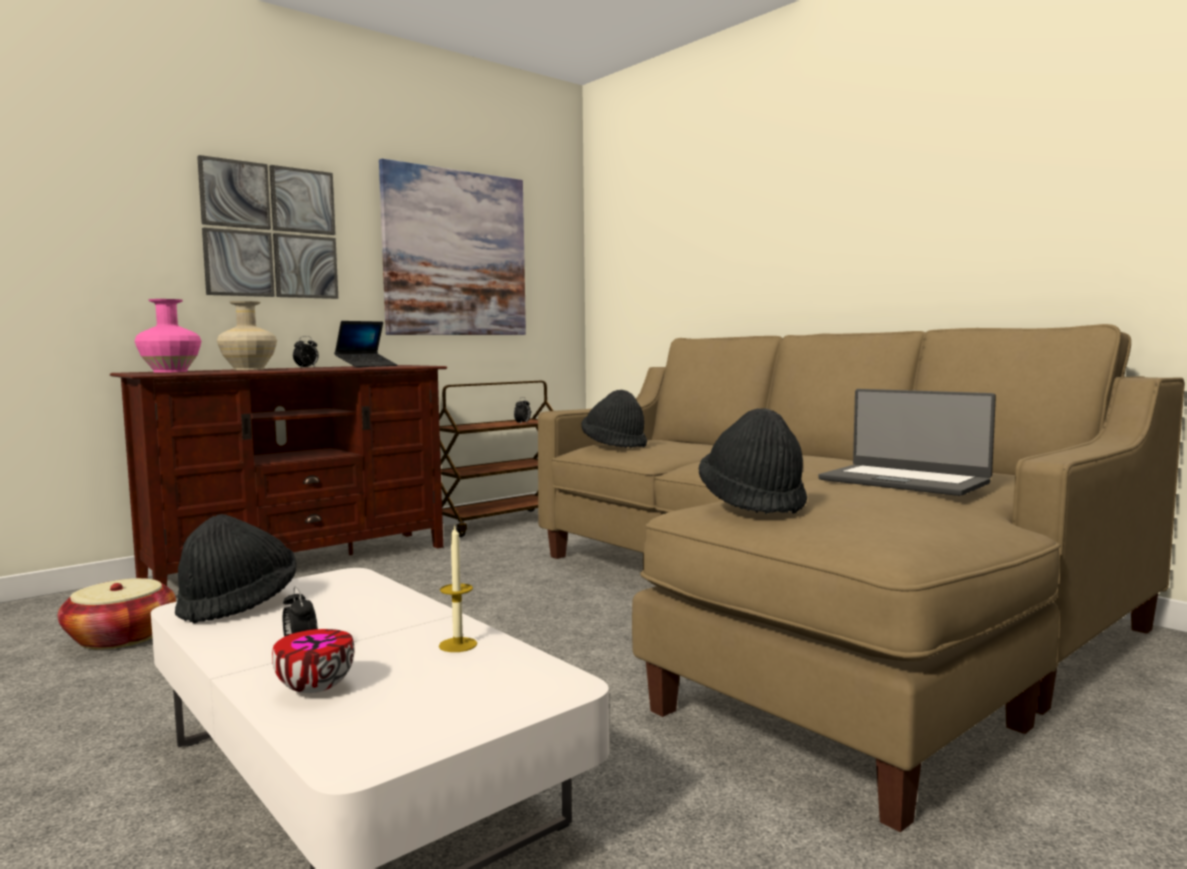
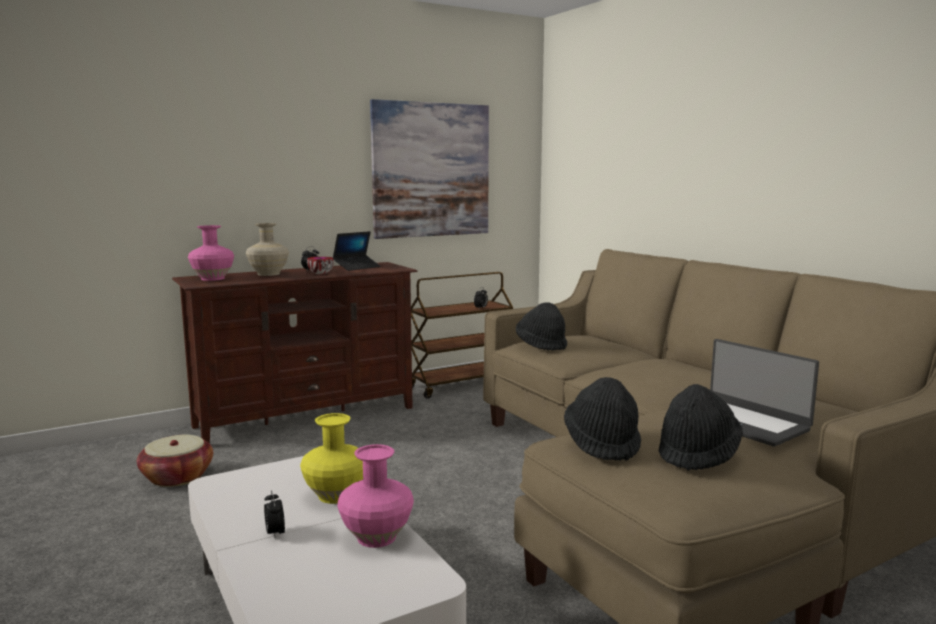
camera: 10 degrees right, 5 degrees up
(239, 605) = (243, 483): black hat -> black hat (698, 454)
(271, 231) = (286, 164): picture -> none
(315, 688) = (278, 566): bowl -> bowl (321, 274)
(381, 607) = (335, 495): none -> yellow vase
(458, 645) = (377, 537): candle -> pink vase

